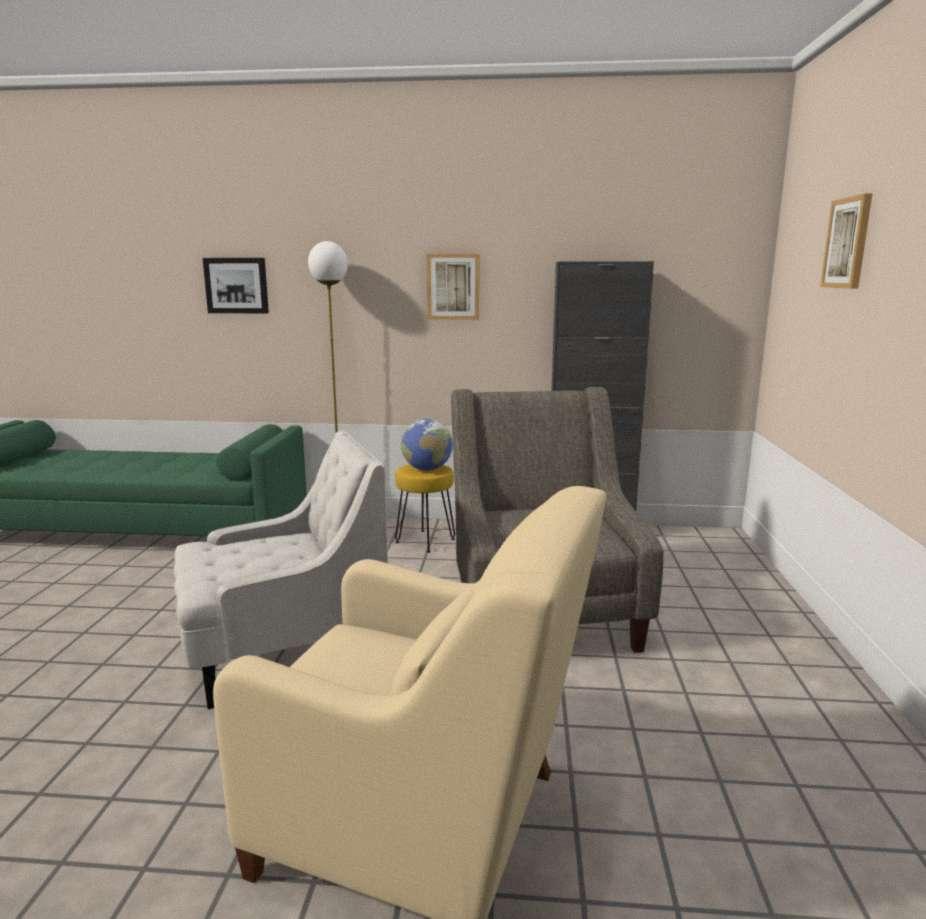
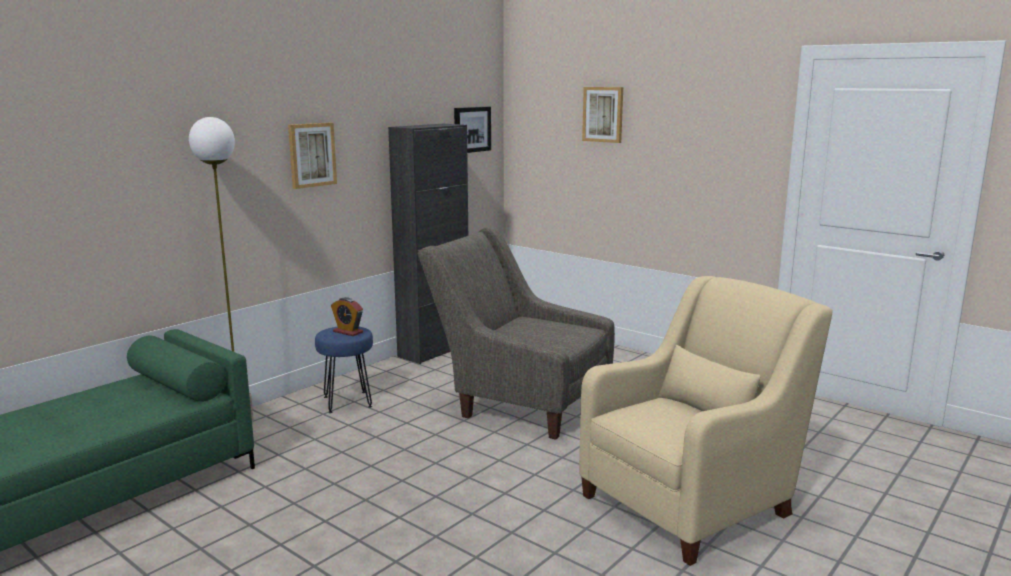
camera: 55 degrees left, 0 degrees up
(236, 285) = (82, 174): picture -> picture (471, 129)
(284, 654) = (453, 502): white armchair -> none
(426, 541) = (348, 401): yellow stool -> blue stool
(427, 469) = (348, 332): globe -> alarm clock

